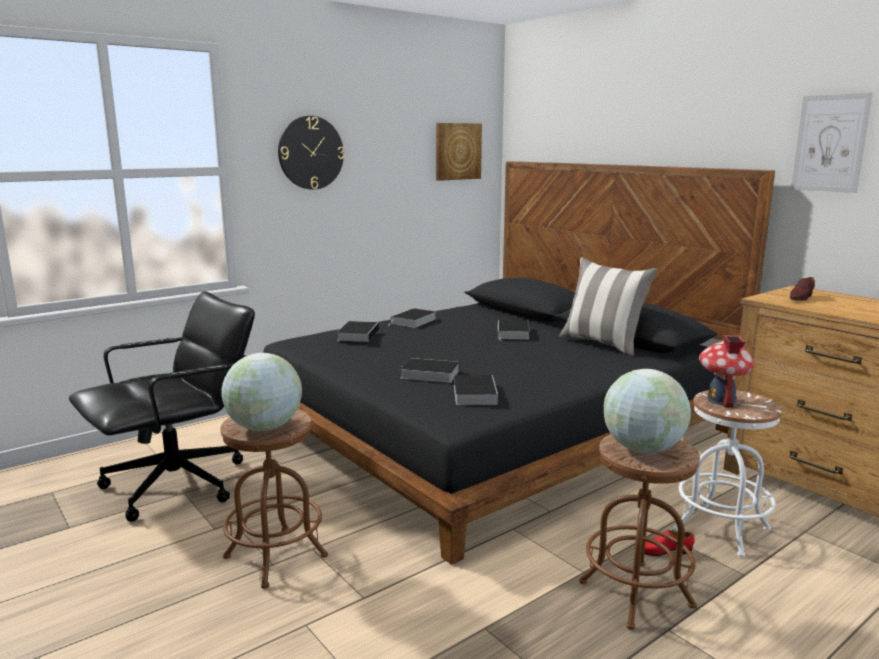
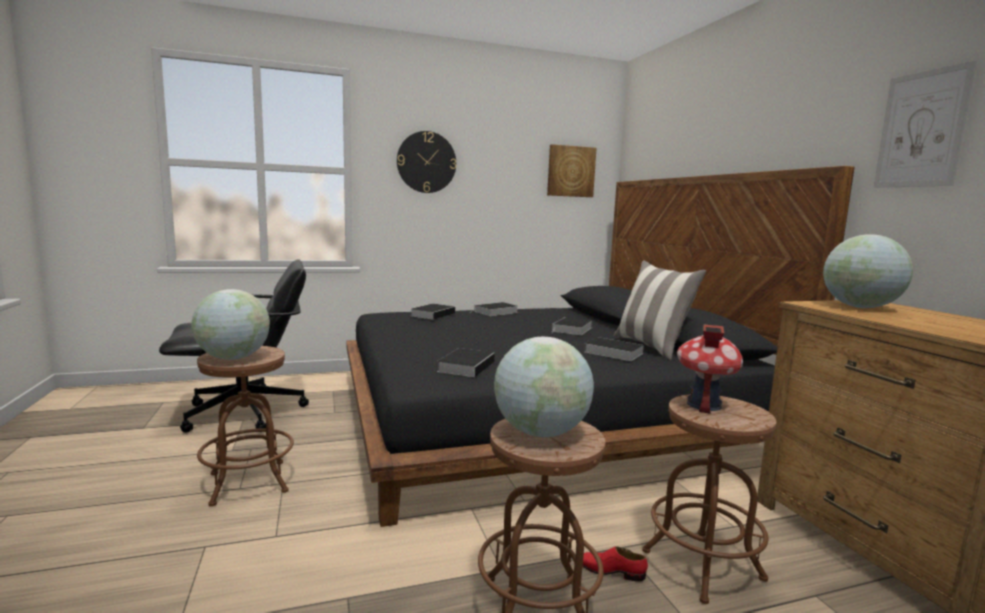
camera: 20 degrees right, 5 degrees down
(428, 374) = (449, 347): book -> book (611, 352)
(721, 529) = (702, 565): white stool -> brown stool
(800, 298) = (860, 307): brown shoe -> globe

